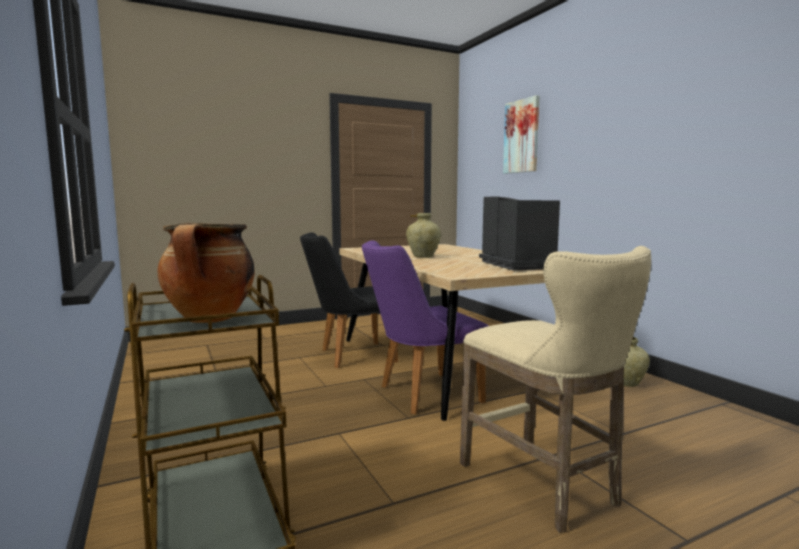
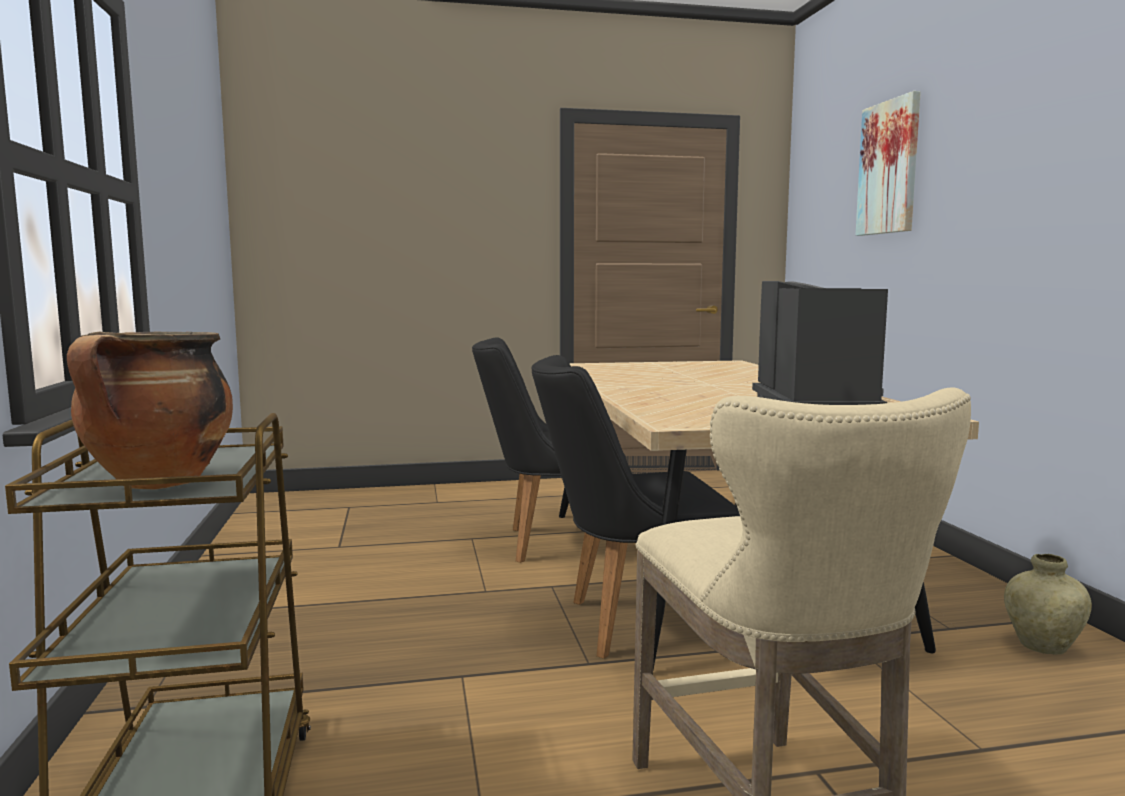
camera: 15 degrees right, 0 degrees up
(420, 394) = (631, 623): purple chair -> black chair
(423, 256) = (667, 383): beige vase -> none

